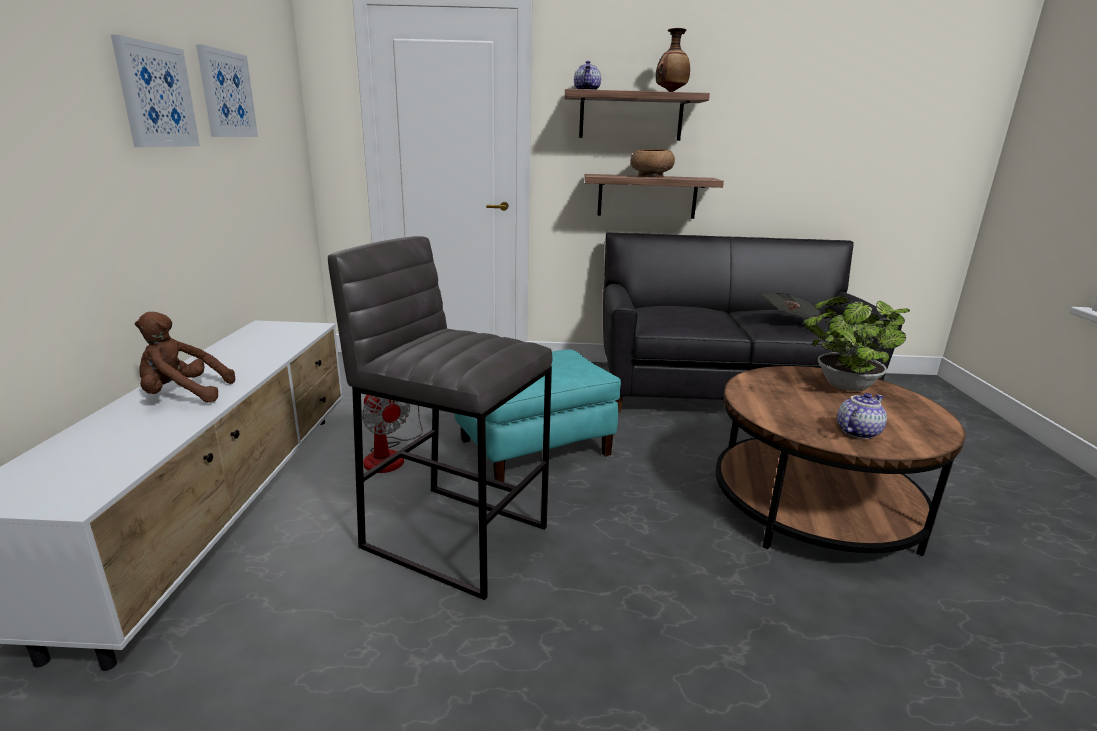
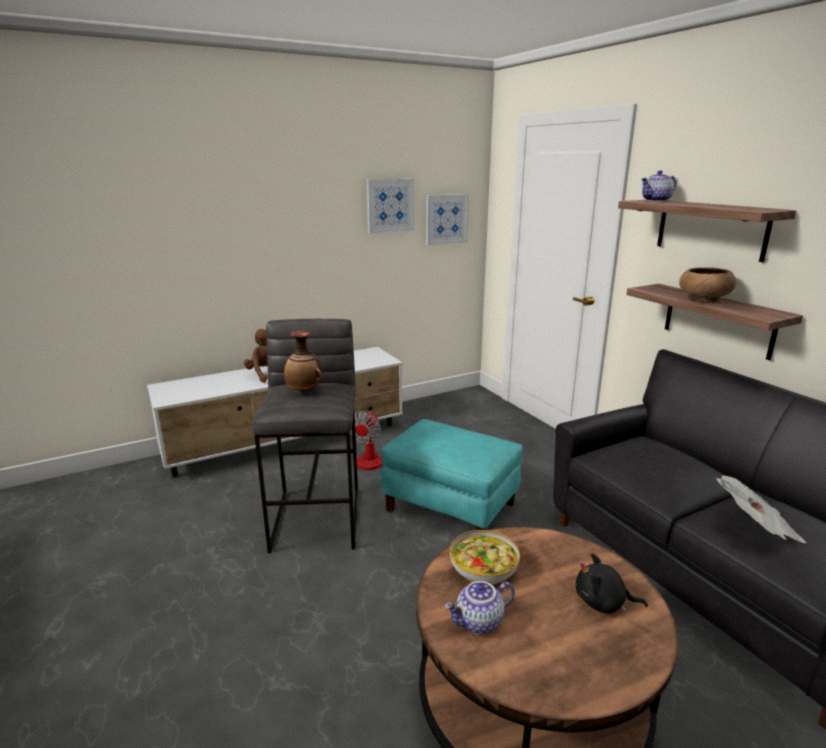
camera: 60 degrees right, 0 degrees up
(156, 96) = (323, 214): picture -> picture (446, 219)
(670, 92) = (729, 207): vase -> vase (304, 391)
(784, 410) = (483, 569): none -> bowl
(842, 387) = (603, 603): potted plant -> black plush toy
(857, 432) = (479, 623): teapot -> teapot turned 135 degrees clockwise

